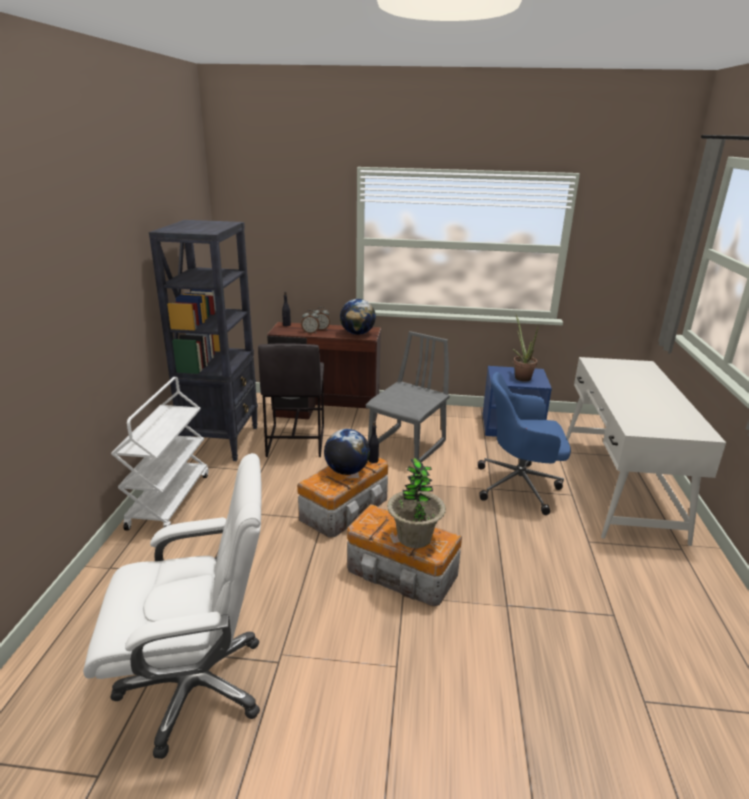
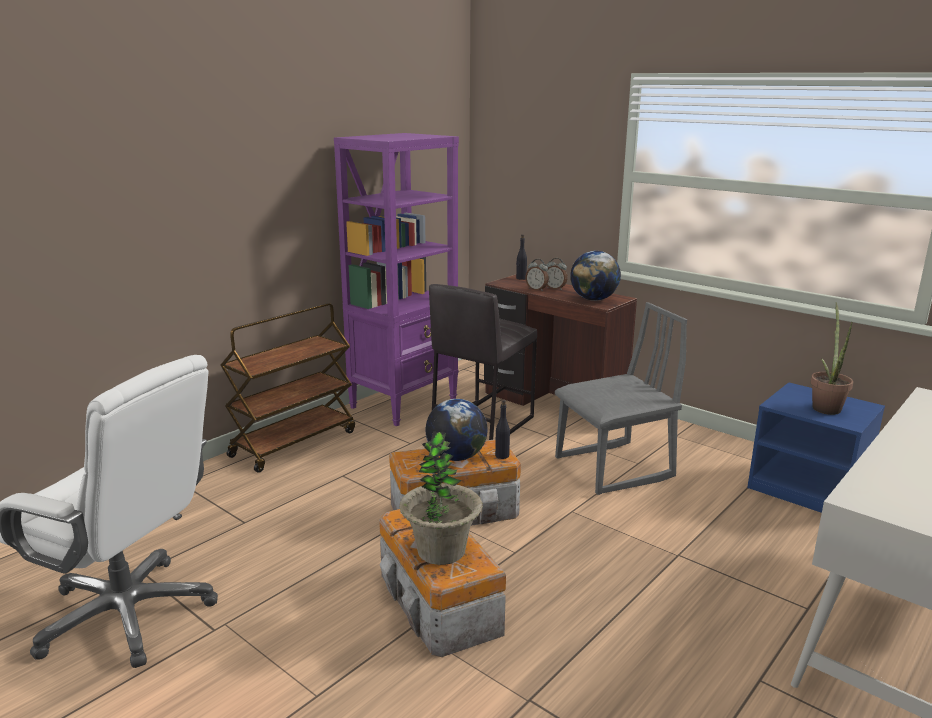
camera: 35 degrees right, 5 degrees down
(169, 500) = (294, 443): white cart -> brown cart
(222, 441) = (404, 403): black bookcase -> purple bookcase
(520, 486) = (728, 567): blue office chair -> none

